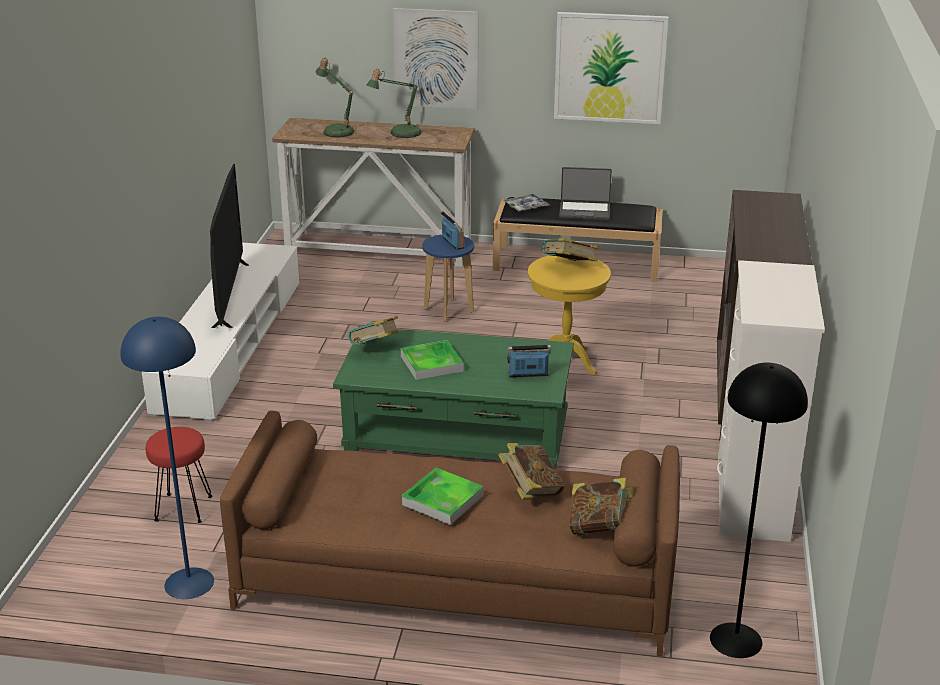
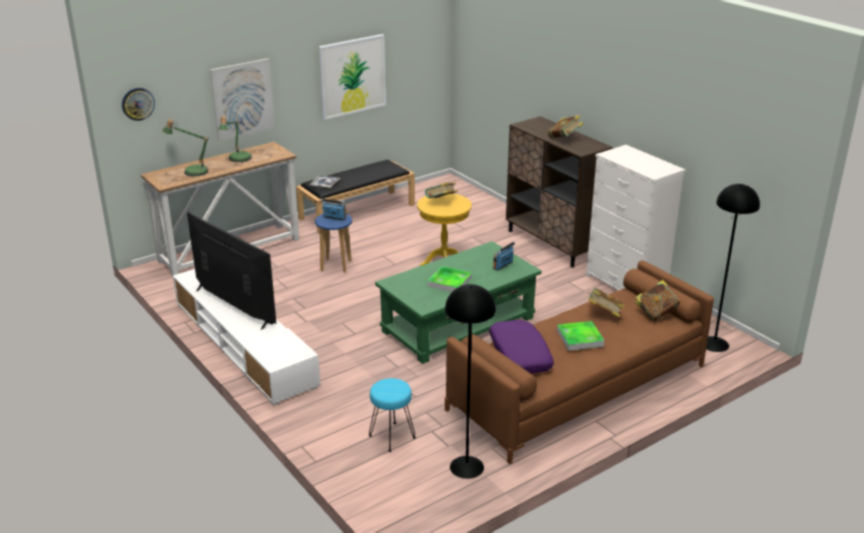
camera: 45 degrees left, 0 degrees up
(183, 508) = (391, 437): red stool -> turquoise stool
(188, 583) = (466, 467): blue floor lamp -> black floor lamp
(295, 29) = (138, 103): none -> wall clock
(347, 479) = (519, 354): none -> purple pillow
(375, 349) = (408, 289): book -> book (564, 139)
(584, 211) = (361, 175): laptop -> none

